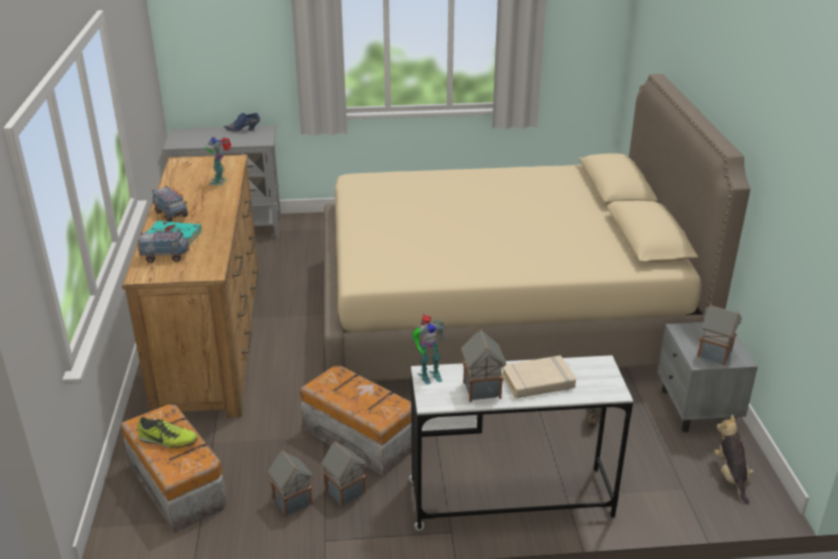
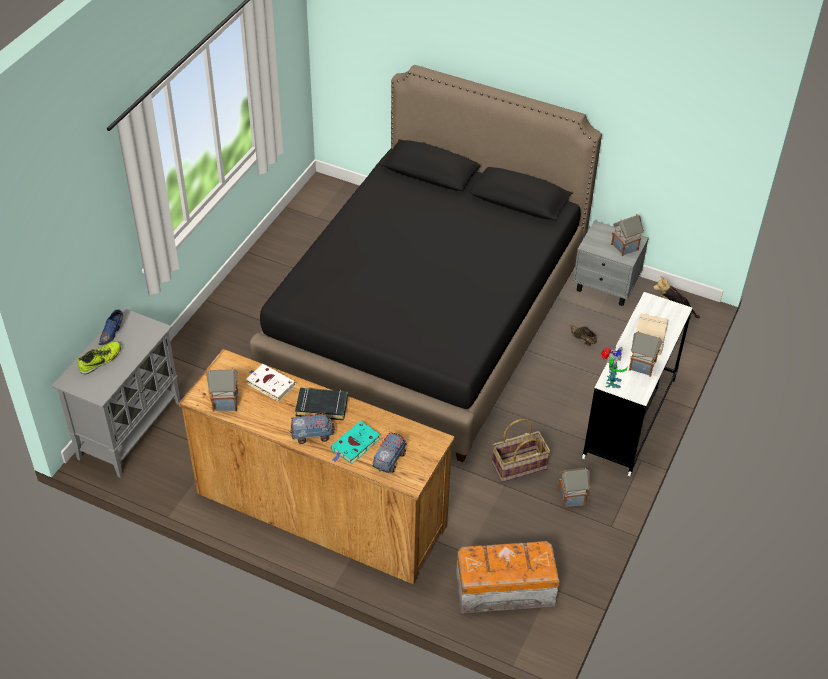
camera: 60 degrees left, 15 degrees up
(168, 441) = (507, 563): shoe -> shoe (101, 361)
(211, 208) = (322, 406): none -> black book
(220, 181) = (269, 384): toy robot -> white book
(293, 502) = (564, 529): toy house -> toy house (226, 401)
(359, 437) = (519, 467): storage box -> basket
(500, 313) = (426, 320): beige bed -> black bed

